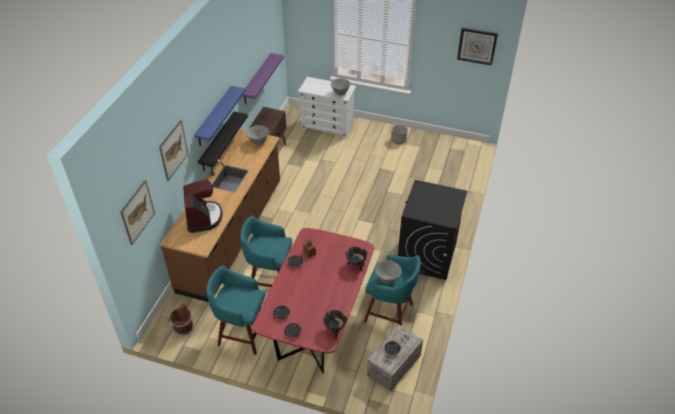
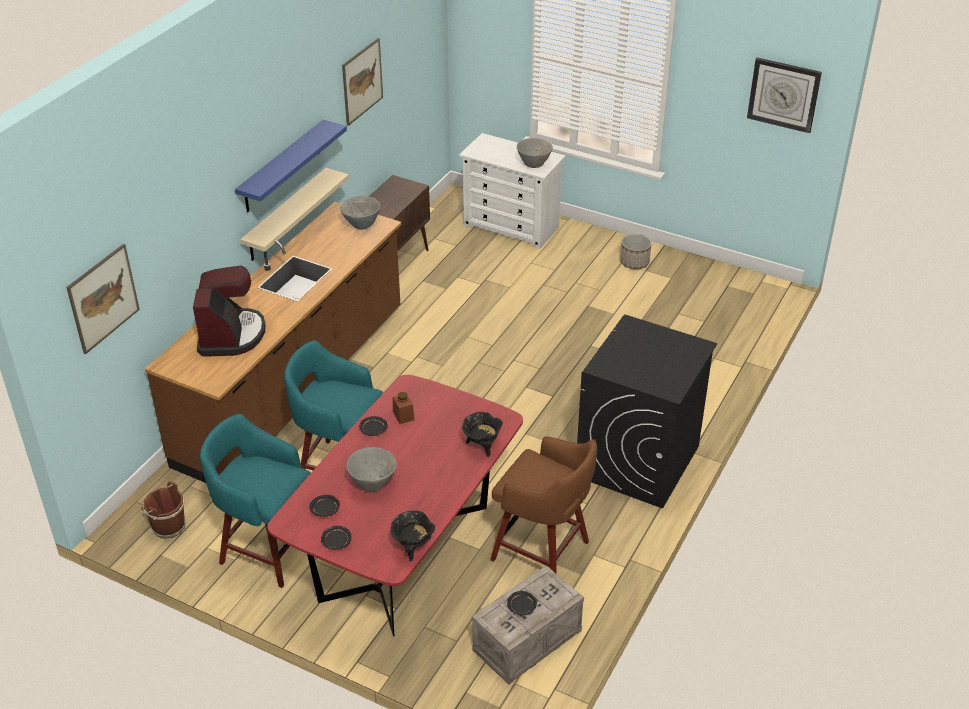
camera: 10 degrees right, 5 degrees down
(173, 150) = (189, 206): picture -> picture (362, 81)
(217, 142) = (286, 215): black shelf -> beige shelf
(257, 79) = (381, 122): purple shelf -> none
(387, 279) = (534, 479): grey bowl -> grey bowl (373, 483)
(390, 314) = (543, 552): turquoise stool -> brown stool

